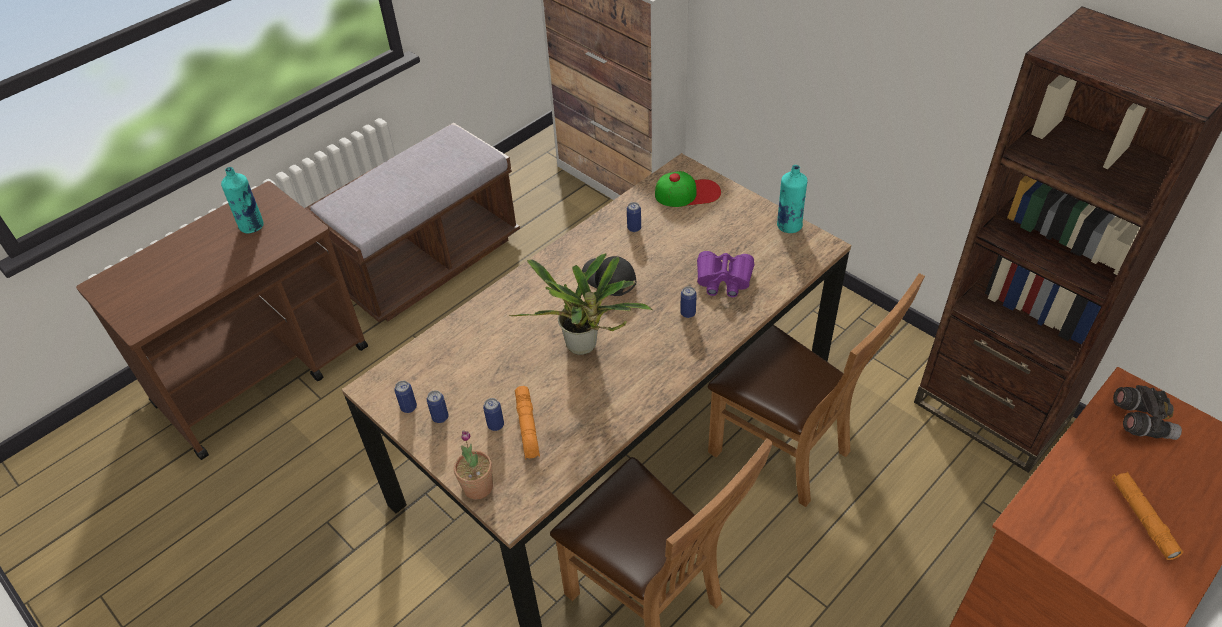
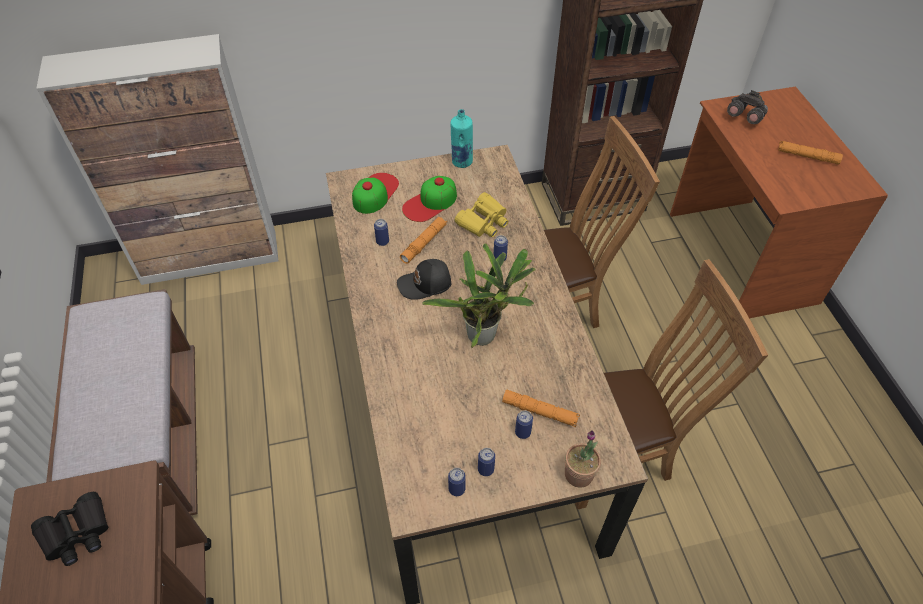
camera: 60 degrees left, 5 degrees up
(252, 226) = (77, 534): turquoise bottle -> black binoculars
(657, 254) = (424, 243): none -> orange flashlight
(711, 233) = (430, 203): none -> cap
(723, 279) = (483, 222): purple binoculars -> yellow binoculars

